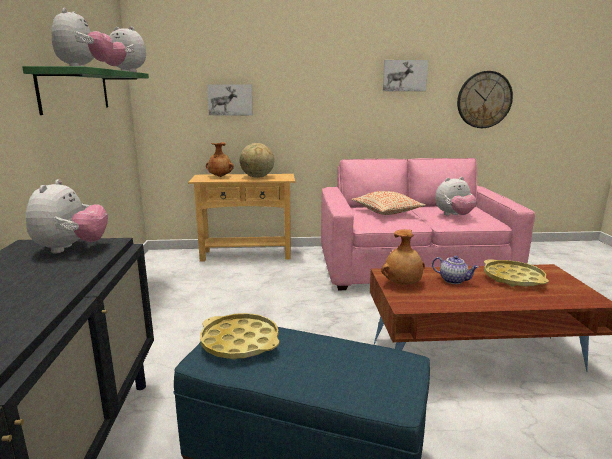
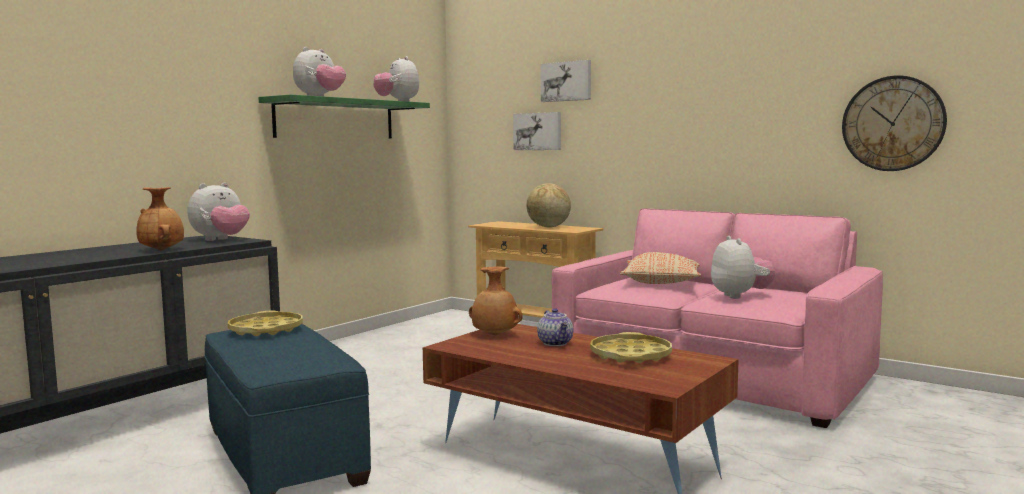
camera: 40 degrees right, 10 degrees down
(220, 176) = (513, 224): brown vase -> brown vase (162, 250)
(404, 75) = (754, 91): picture -> picture (566, 81)
(454, 215) = (740, 296): plush toy -> plush toy turned 120 degrees counterclockwise

